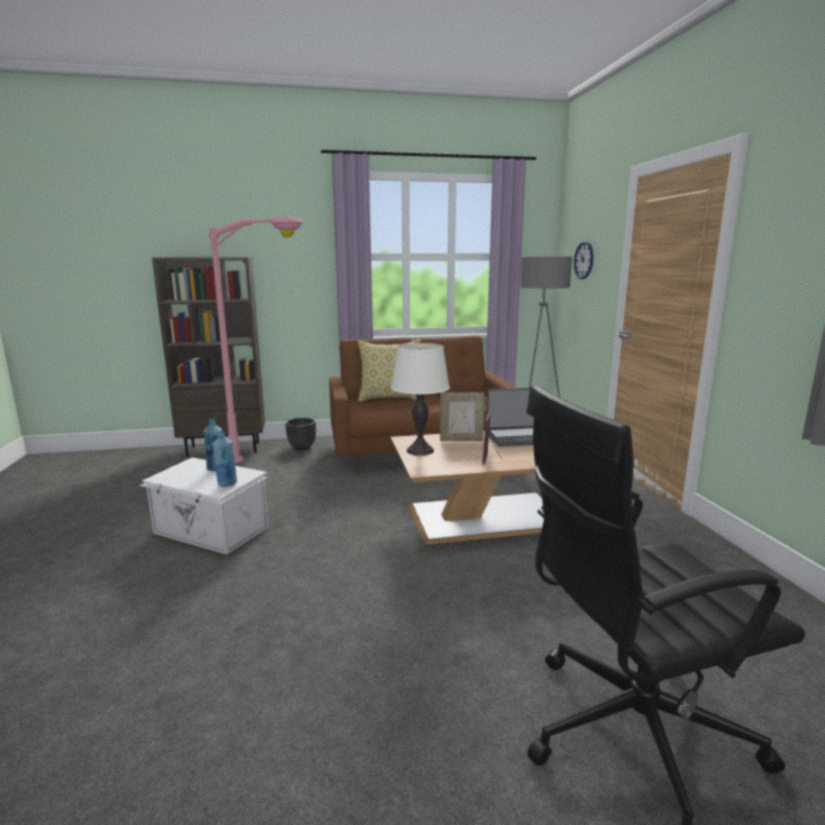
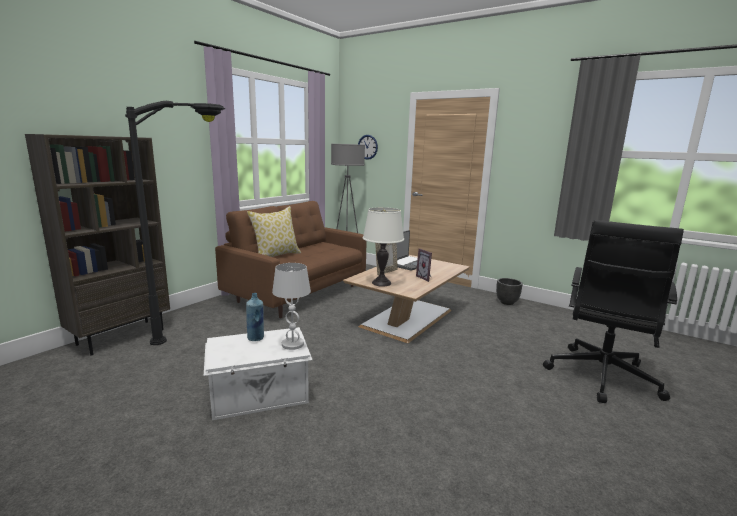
camera: 45 degrees left, 0 degrees up
(227, 484) = (292, 344): blue bottle -> white table lamp
(282, 461) = (206, 329): pink floor lamp -> black floor lamp
(302, 447) = (200, 314): black planter -> black planter (506, 302)

